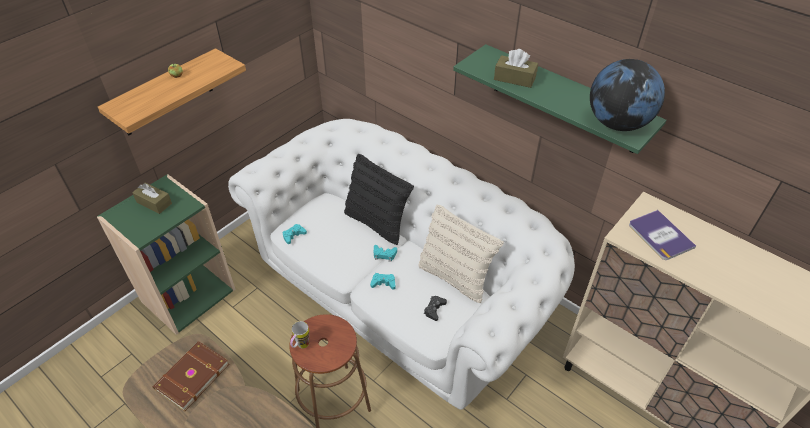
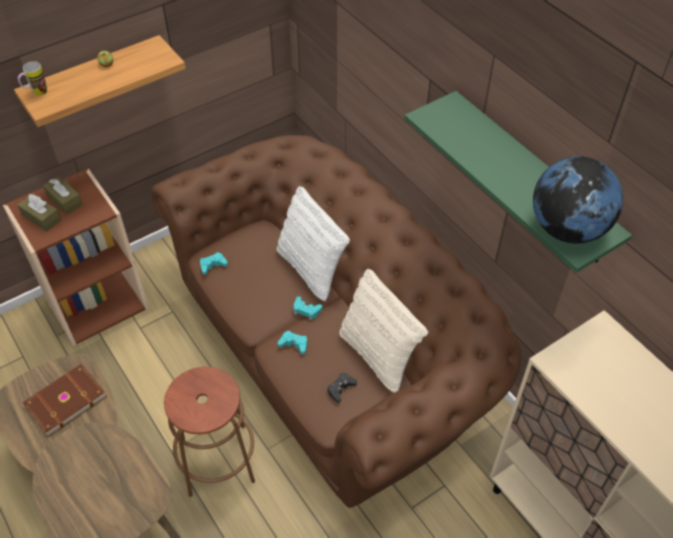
camera: 15 degrees right, 5 degrees up
(189, 294) = (98, 302): green bookcase -> brown bookcase
(301, 346) = (177, 398): mug -> mug (36, 93)
(378, 223) = (312, 270): black pillow -> white pillow
(404, 291) = (334, 353): white sofa -> brown sofa
(514, 78) = (470, 144): brown tissue box -> brown tissue box (41, 218)
(660, 235) = (599, 371): book -> none

